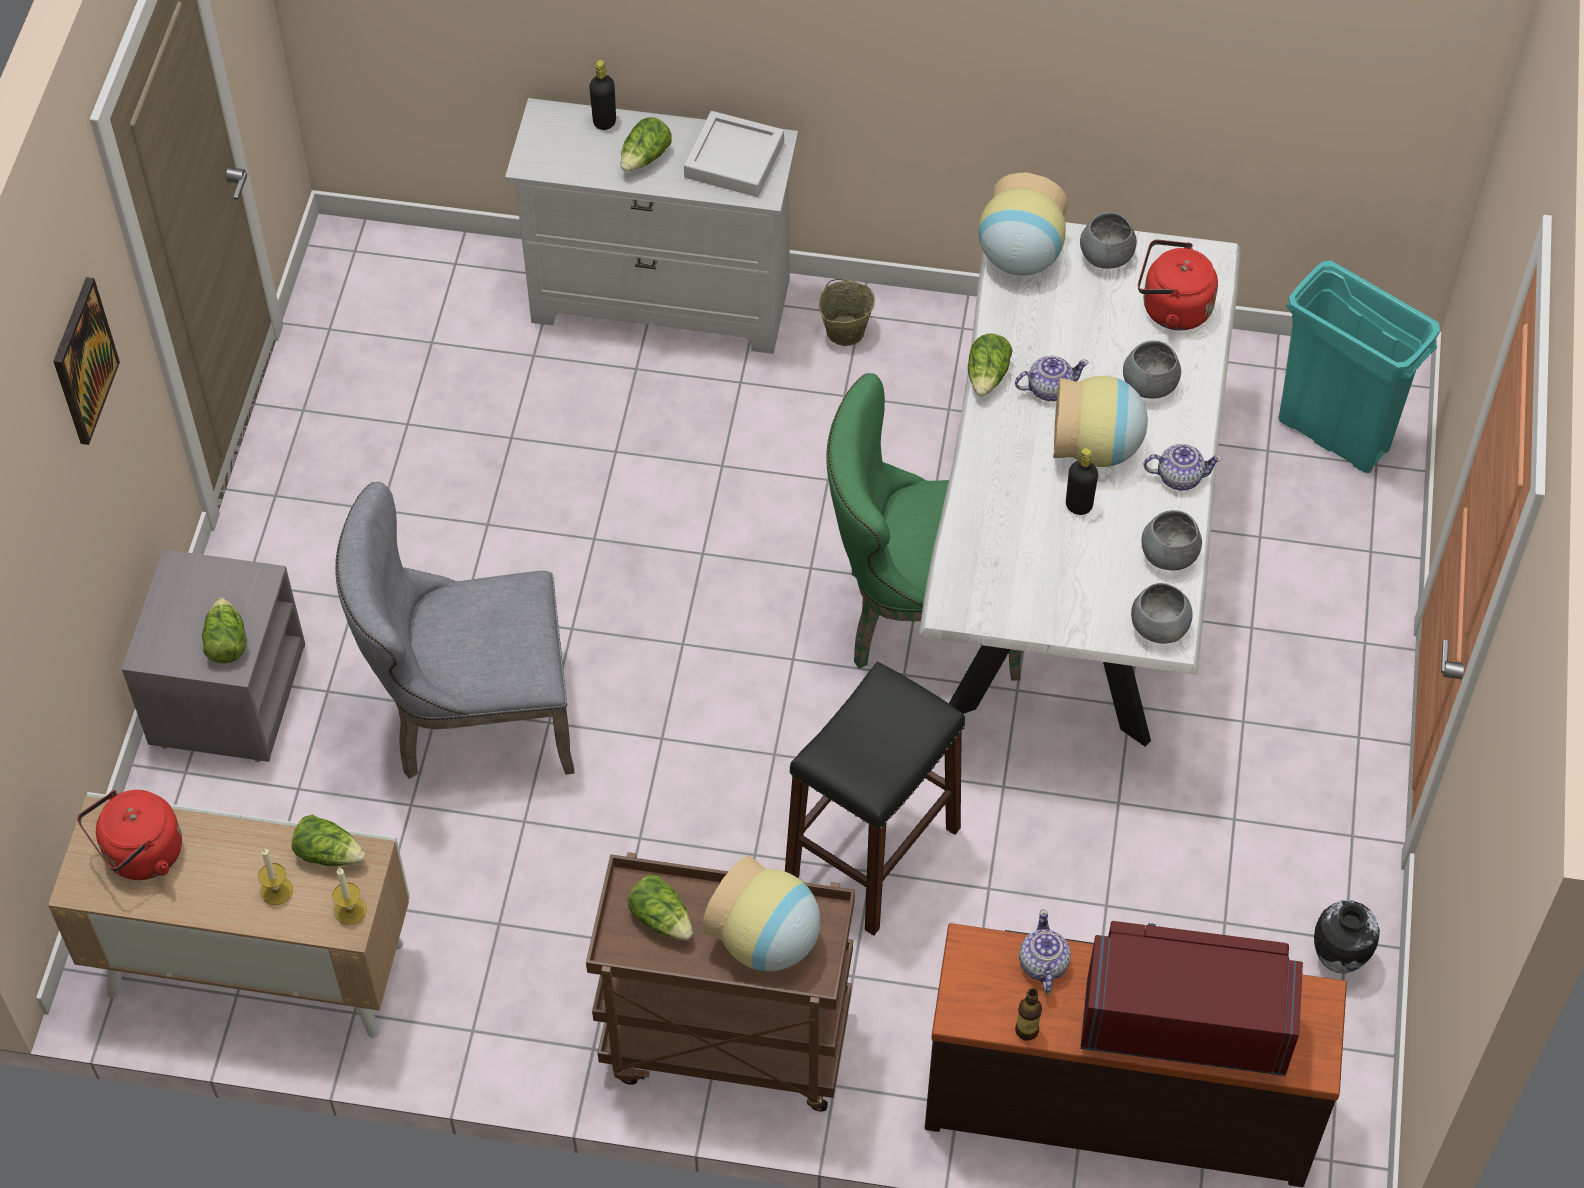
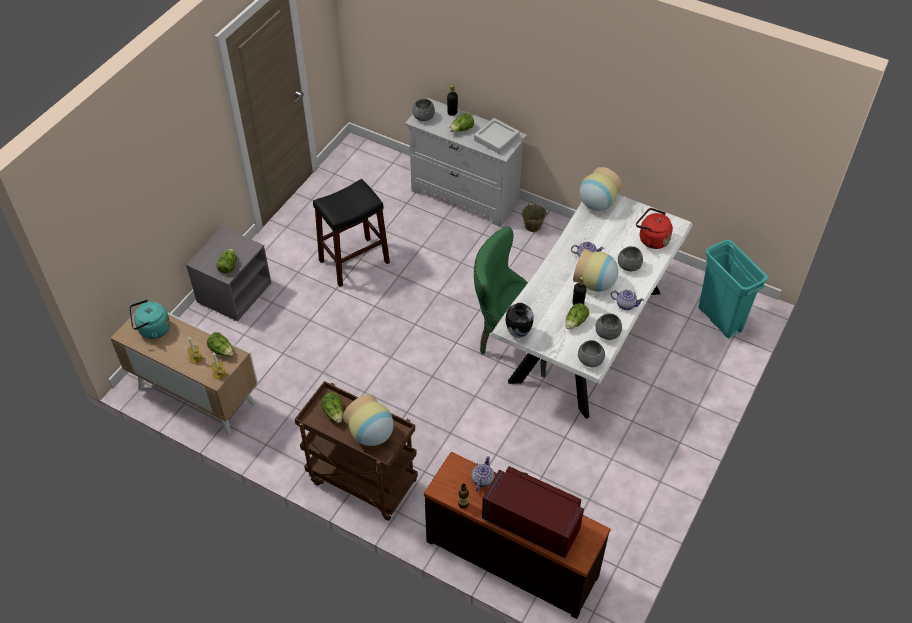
camera: 20 degrees right, 5 degrees down
(83, 361) = (189, 131): picture -> none
(140, 855) = (152, 330): red kettle -> turquoise kettle
(470, 719) = (320, 328): grey chair -> none
(873, 852) = (454, 426): black stool -> black stool (354, 261)
(987, 376) = (562, 245): lettuce -> lettuce (575, 322)
(1107, 257) = (633, 213): grey bowl -> grey bowl (424, 117)
(1337, 958) = (632, 529): vase -> vase (518, 332)

